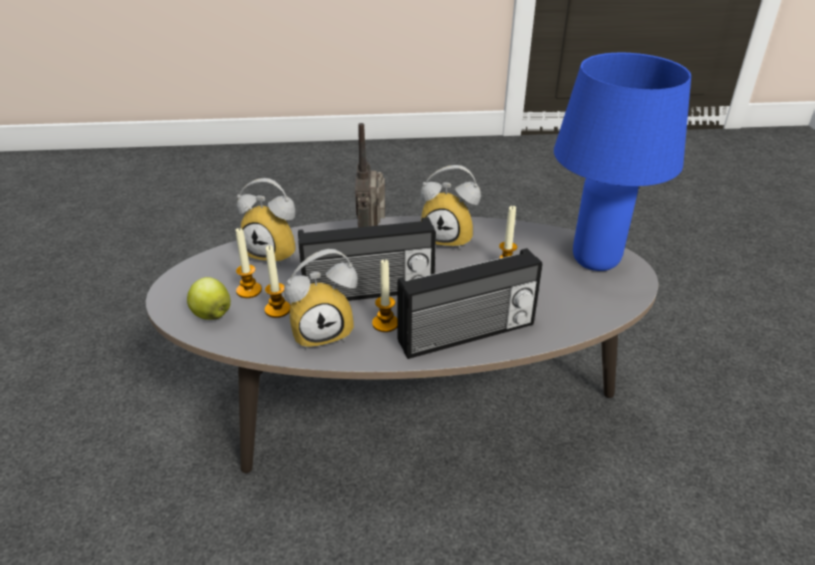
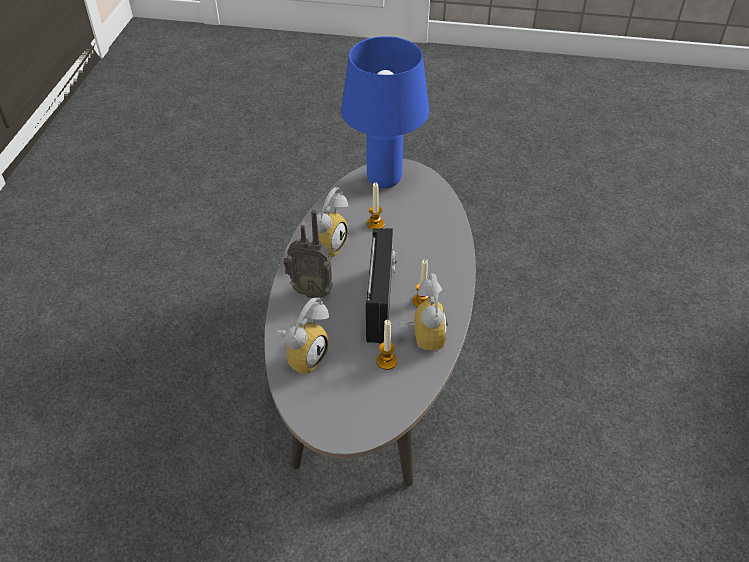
camera: 75 degrees left, 10 degrees up
(211, 314) = (379, 405): apple -> none
(249, 290) = (354, 378): candle -> none
(467, 335) = (446, 262): radio -> none

